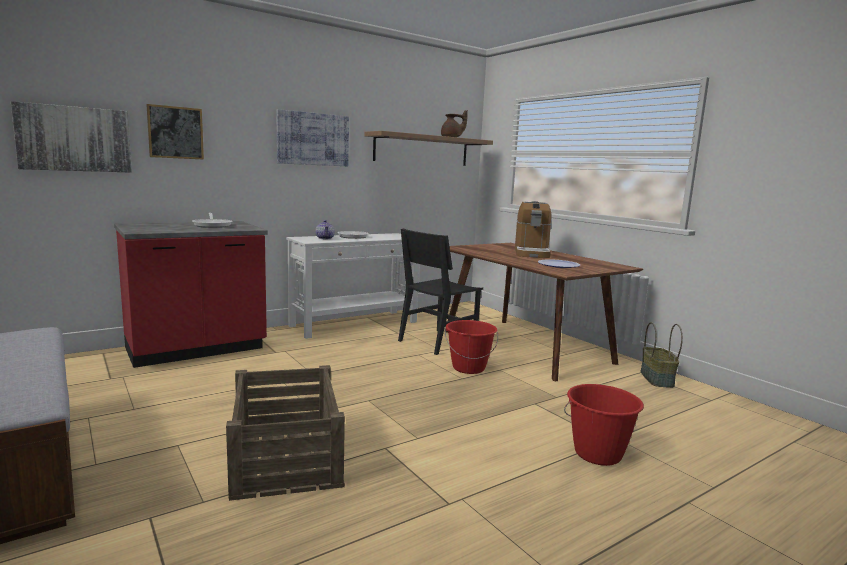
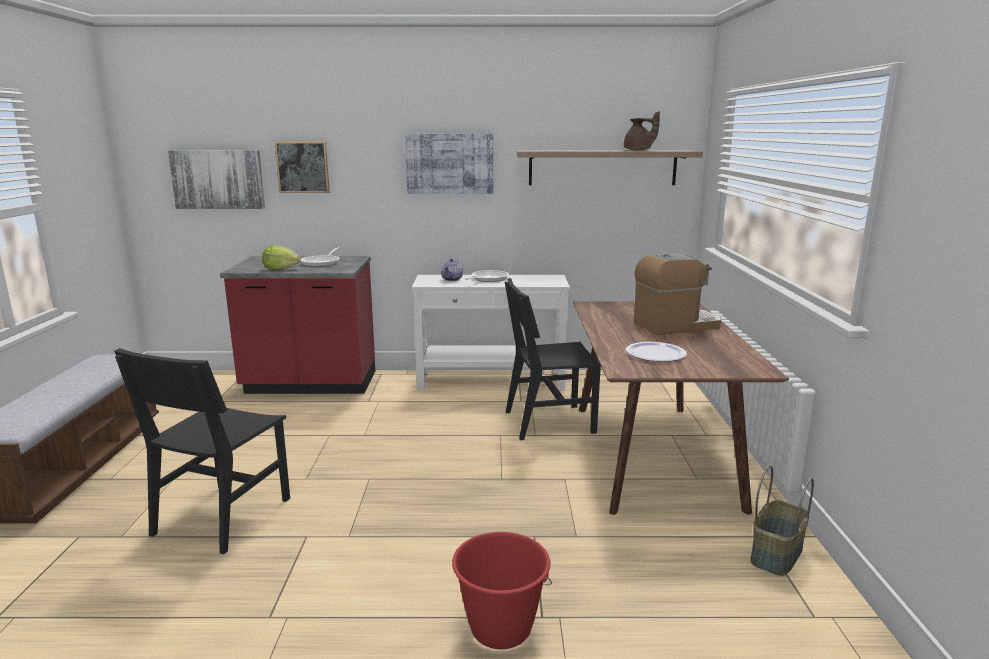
camera: 35 degrees right, 5 degrees up
(184, 229) = (280, 269): none -> lettuce
(285, 456) = (222, 516): crate -> black chair
(468, 368) = (530, 467): red bucket -> none
(531, 253) = (676, 325): coffee machine -> coffee machine turned 150 degrees counterclockwise

